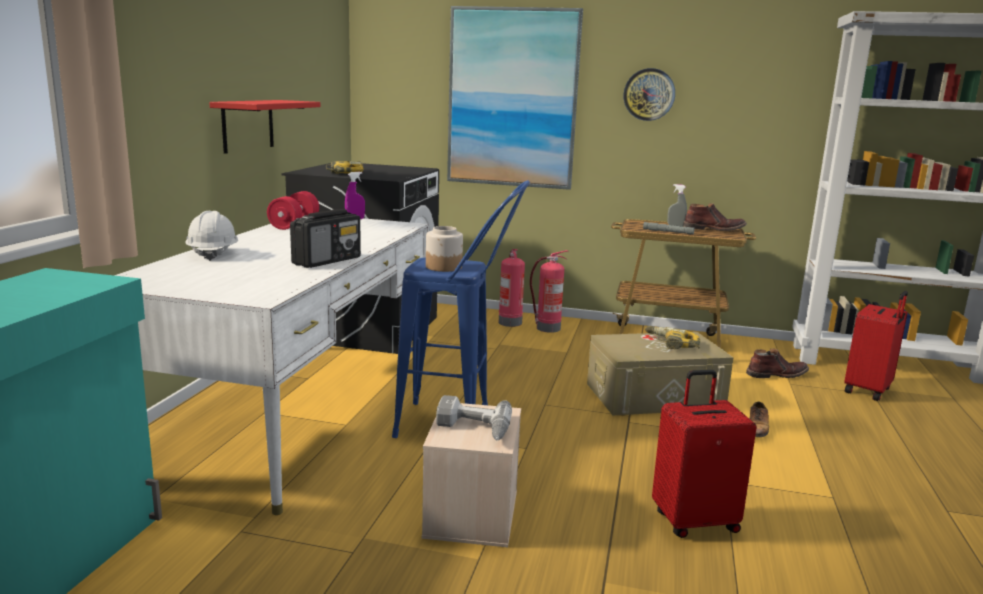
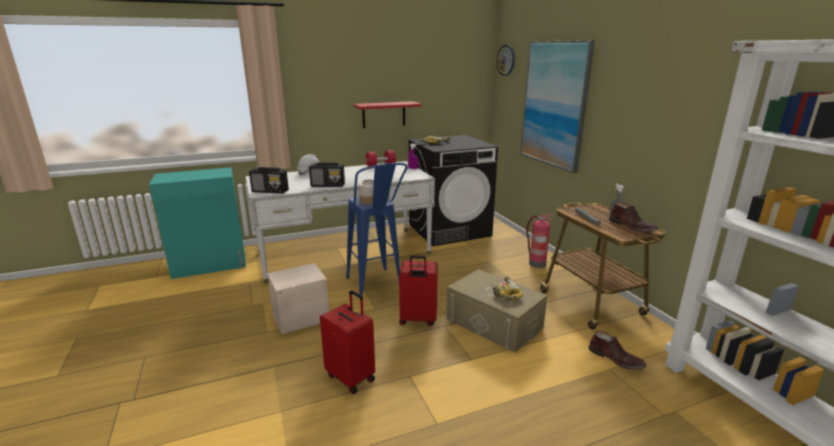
camera: 55 degrees right, 5 degrees up
(265, 290) = (270, 191): none -> radio
(472, 428) = (292, 276): power drill -> none
(509, 322) = (524, 252): fire extinguisher -> none
(649, 94) = (627, 108): wall clock -> wall clock (506, 60)
(757, 428) = (501, 371): shoe -> none
(869, 390) = (667, 412): red suitcase -> red suitcase (418, 320)

